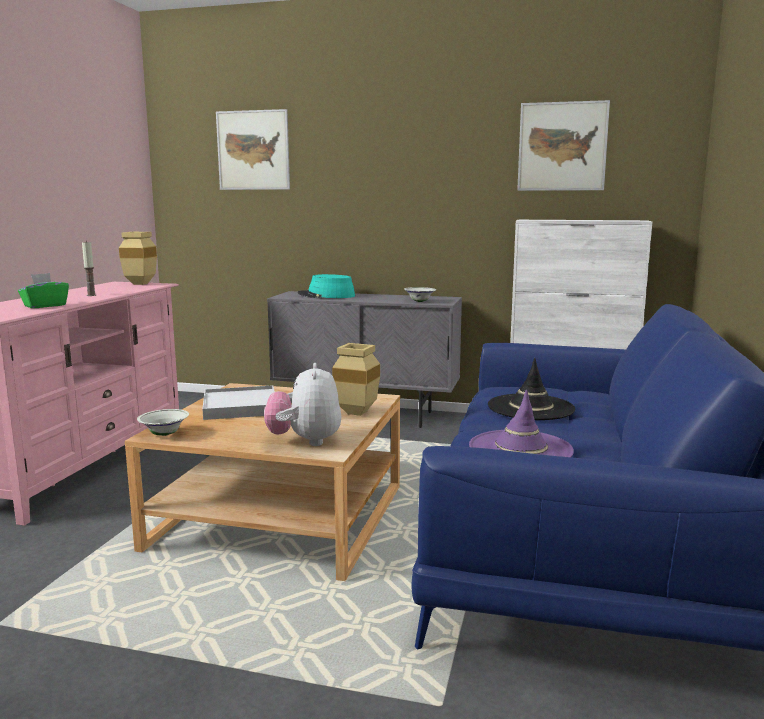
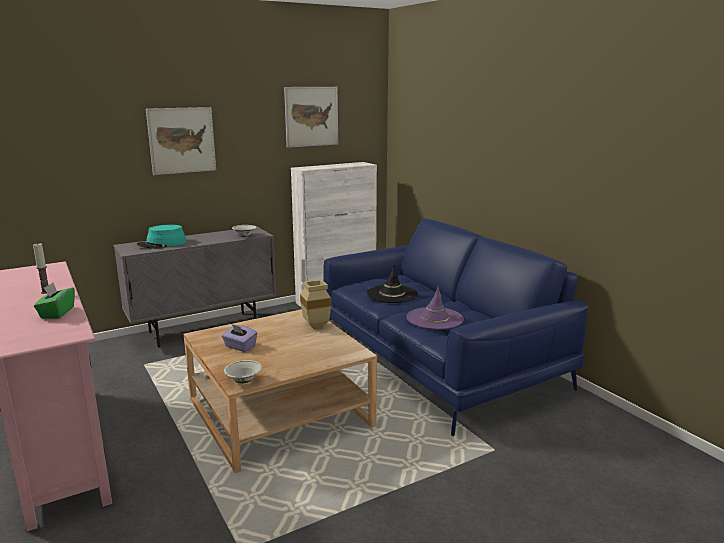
camera: 45 degrees left, 5 degrees up
(140, 284) = (34, 269): beige vase -> none
(240, 407) = (240, 347): white tray -> purple tissue box
(253, 150) = (60, 123): picture -> picture (182, 140)
(305, 441) = (332, 352): plush toy -> none

